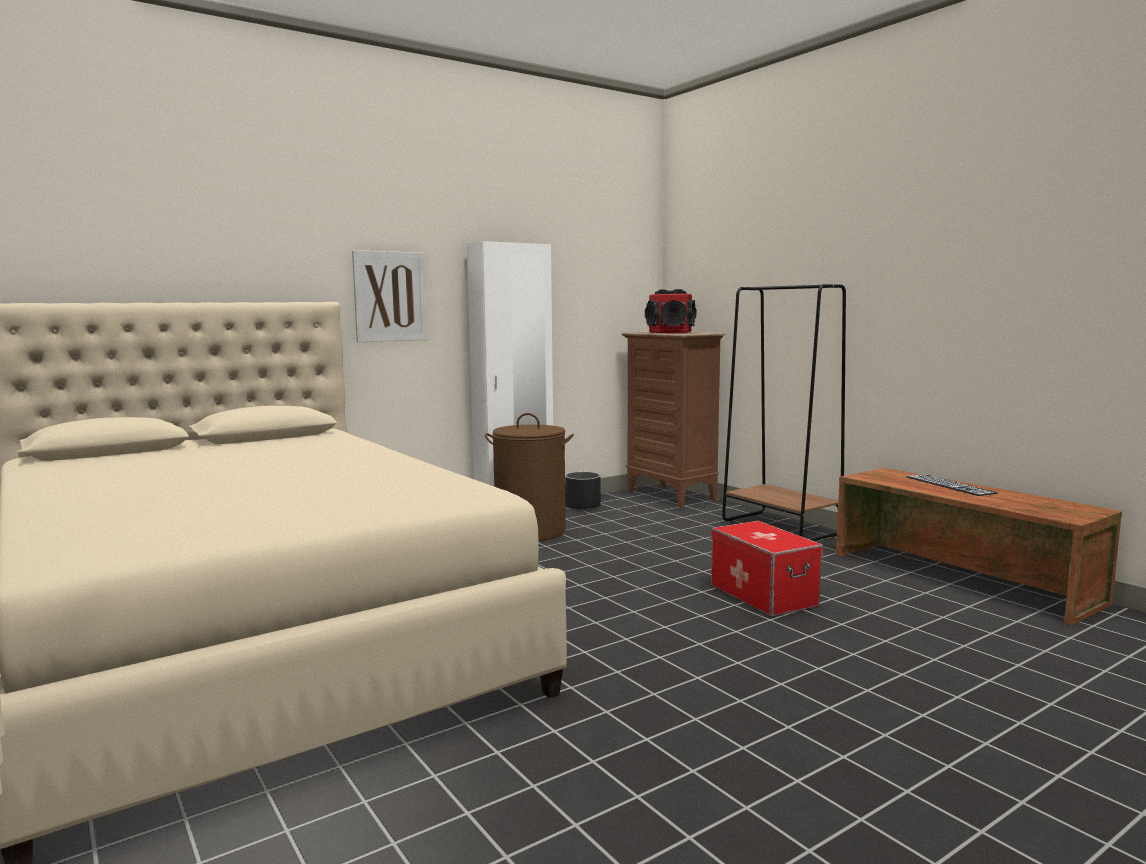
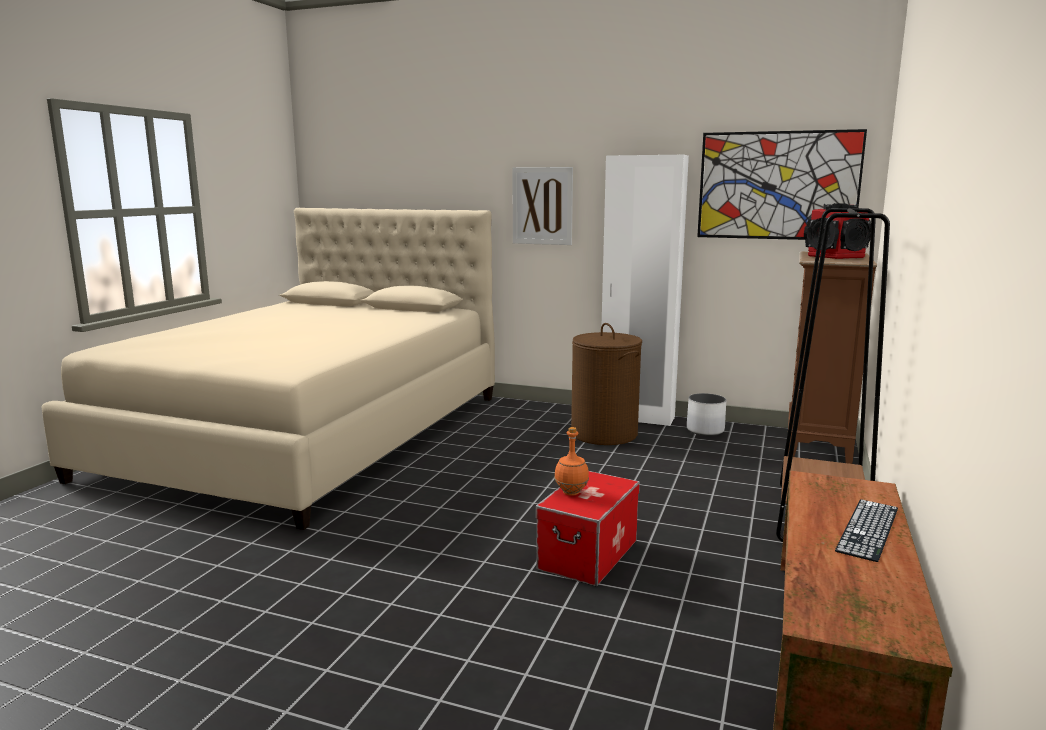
camera: 55 degrees right, 5 degrees up
(583, 506) = (705, 430): black planter -> white planter
(598, 276) = (777, 185): none -> picture
(760, 539) = (571, 493): none -> orange bottle

